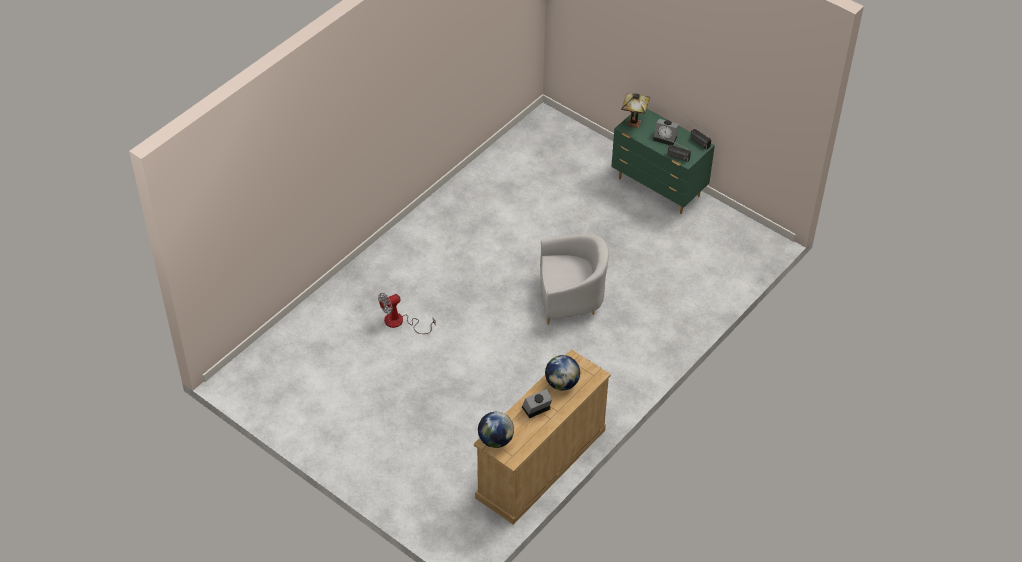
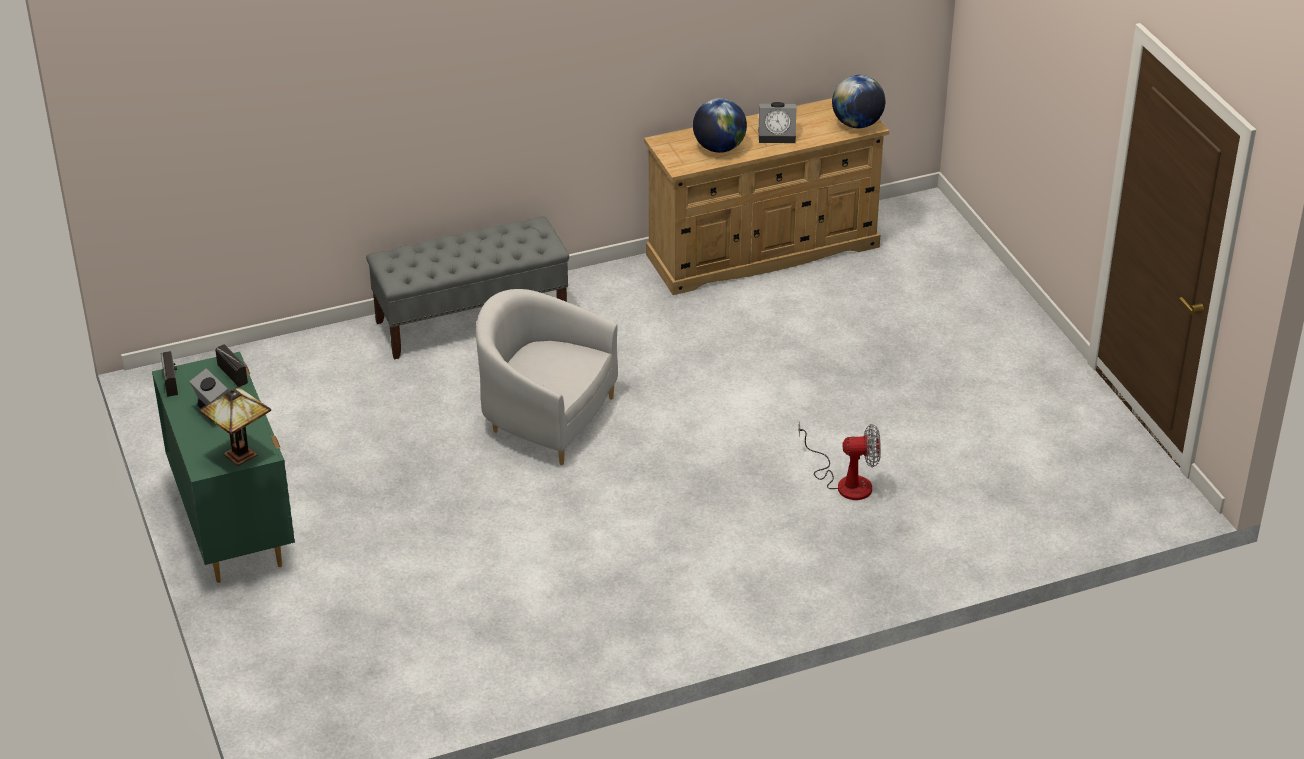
camera: 150 degrees left, 10 degrees down
(658, 342) = (472, 320): none -> grey bench

